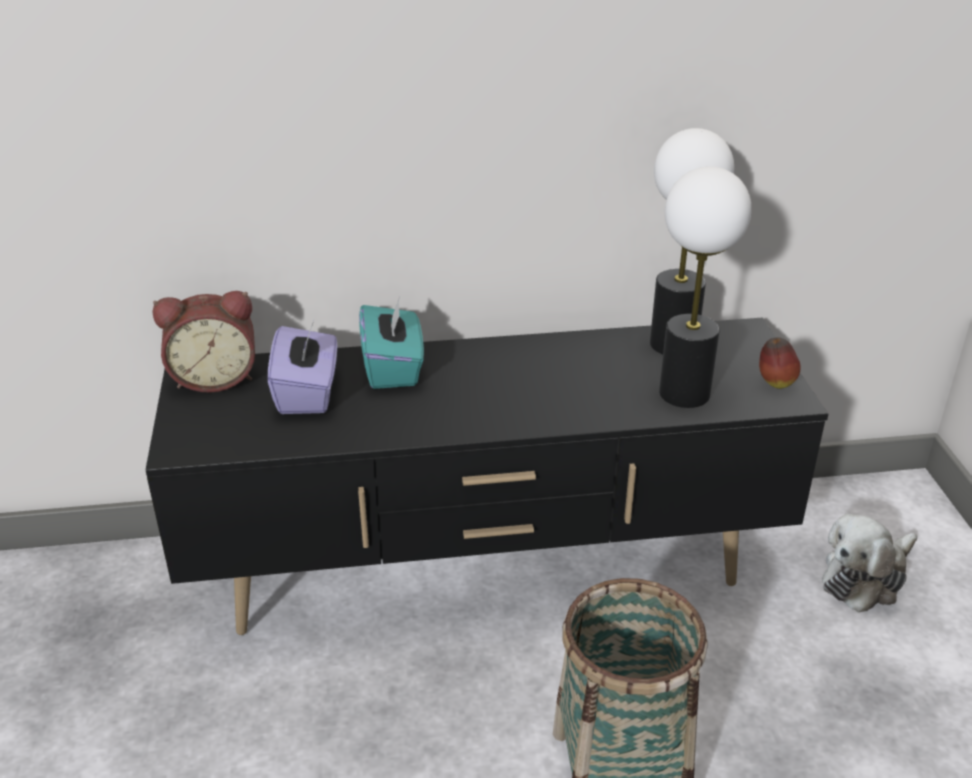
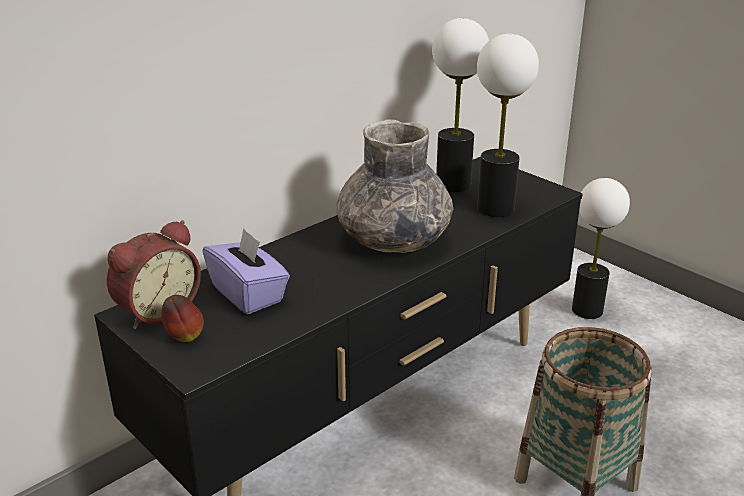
camera: 35 degrees left, 5 degrees down
(393, 368) = (291, 257): turquoise tissue box -> none
(517, 388) = (393, 240): none -> grey vase
(774, 383) = (536, 187): apple -> apple (184, 337)
(865, 578) = (587, 310): plush toy -> table lamp

